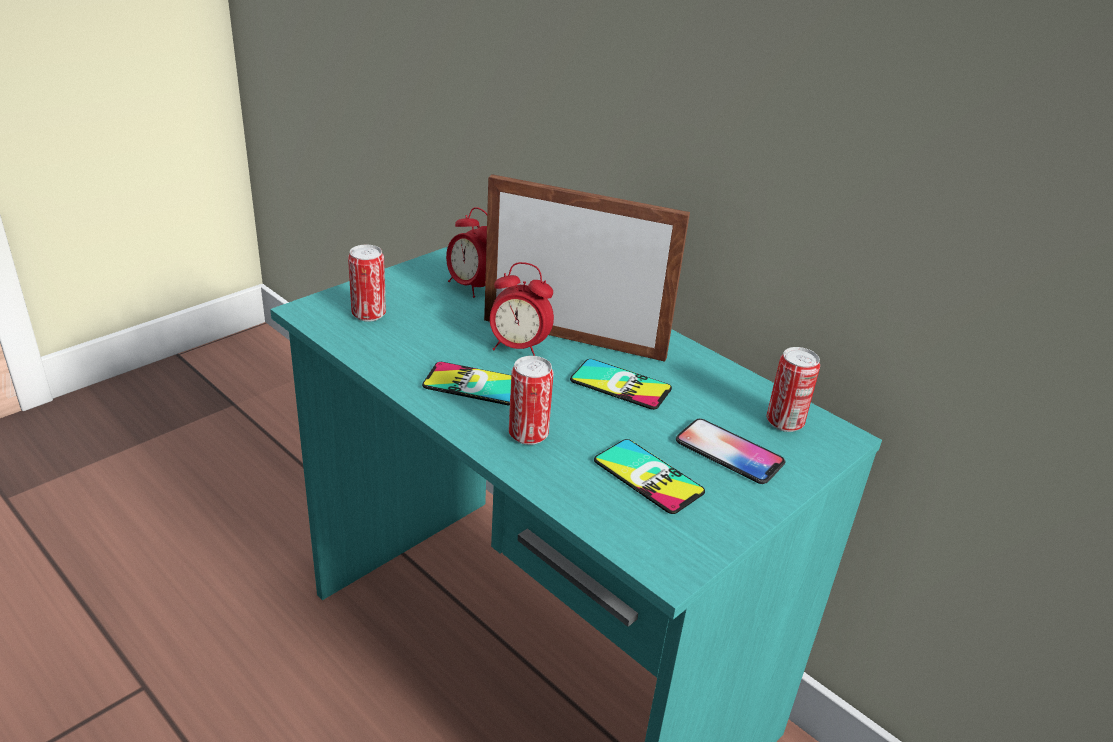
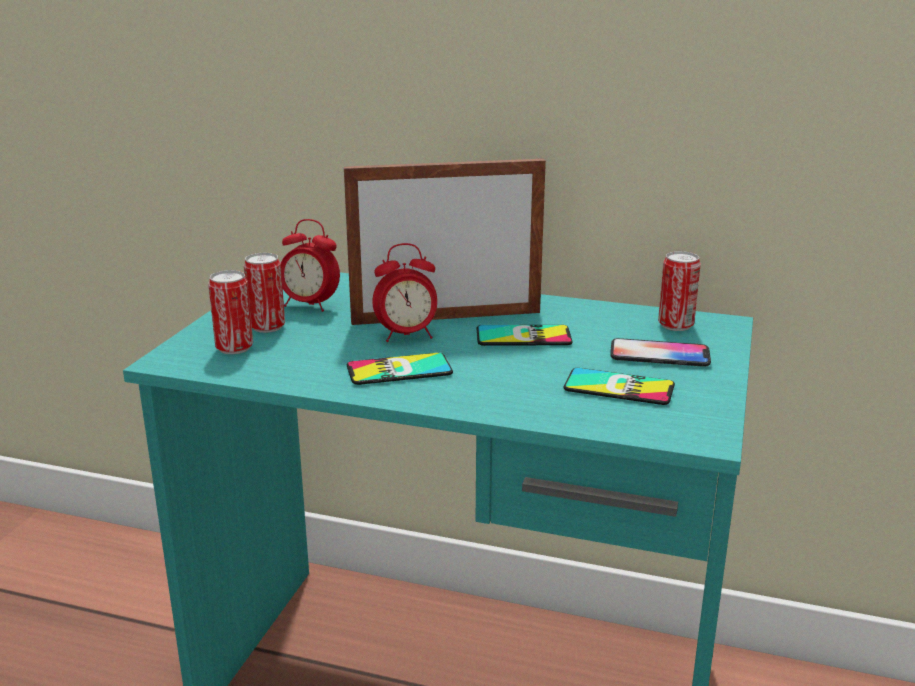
camera: 25 degrees left, 10 degrees down
(528, 434) = (489, 389): can -> can (267, 327)

